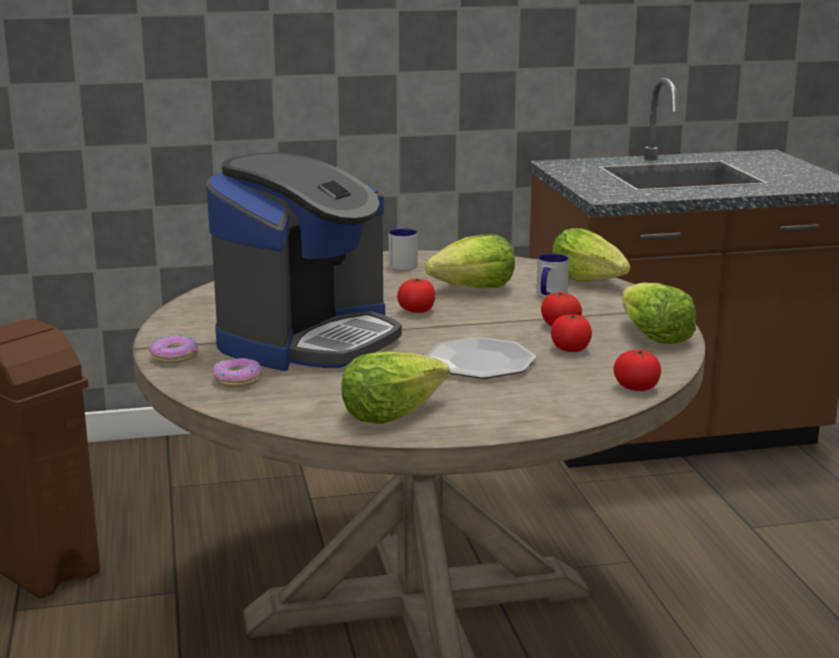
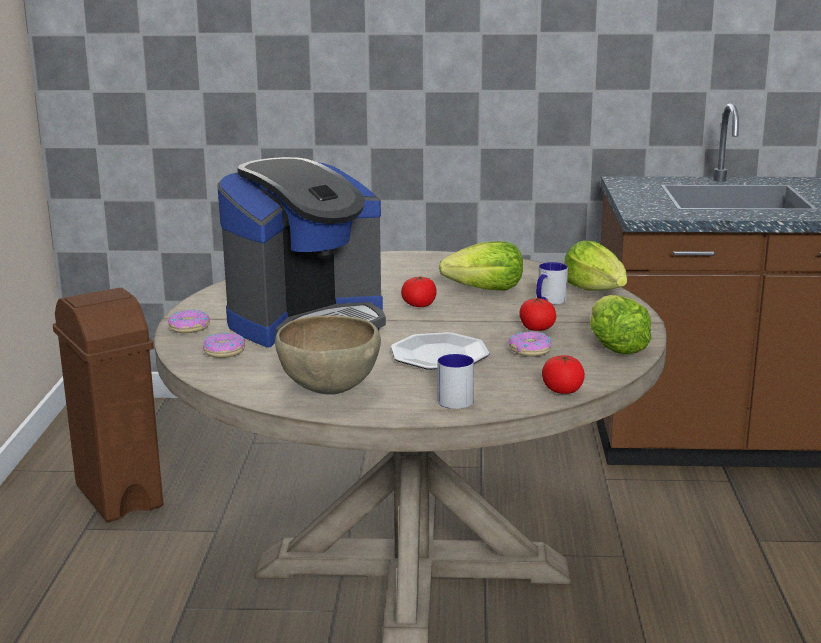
camera: 15 degrees right, 0 degrees up
(391, 413) = (329, 391): lettuce -> brown bowl
(402, 264) = (438, 264): mug -> mug (456, 398)
(570, 349) = (530, 350): tomato -> donut

